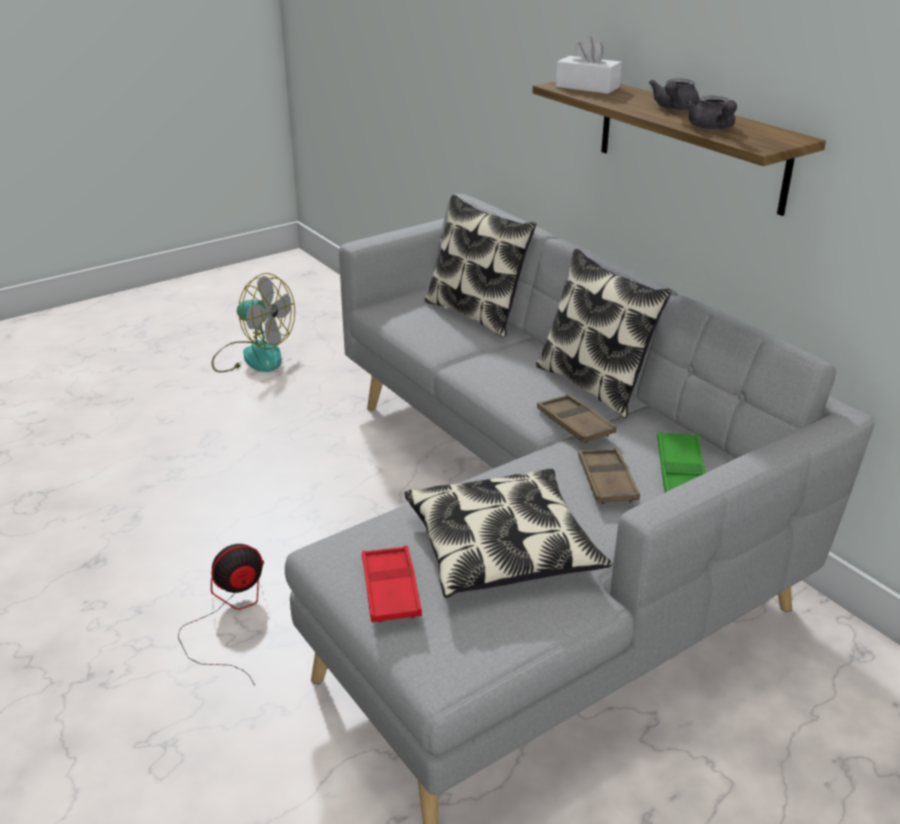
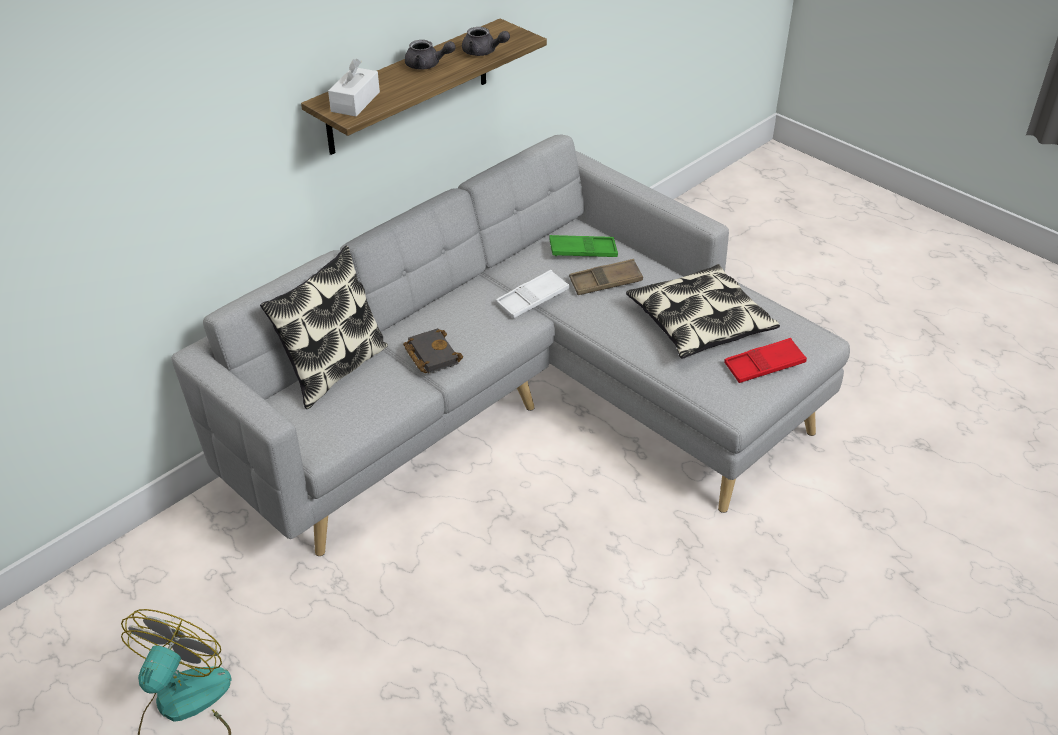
camera: 100 degrees left, 10 degrees up
(230, 614) = (676, 581): fan -> none
(485, 358) = (430, 354): none -> black book
(575, 424) = (532, 299): brown tray -> white tray
(594, 385) = (467, 291): pillow -> none
(712, 128) = (483, 52): grey teapot -> grey teapot turned 45 degrees clockwise

